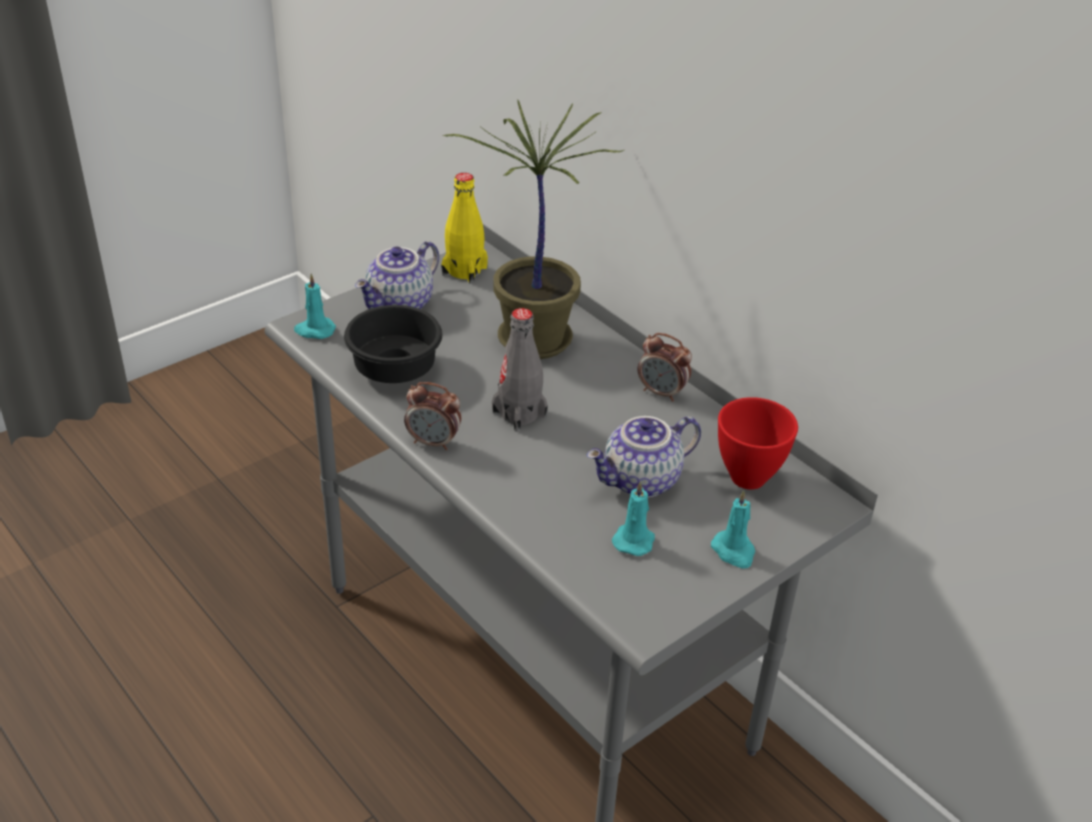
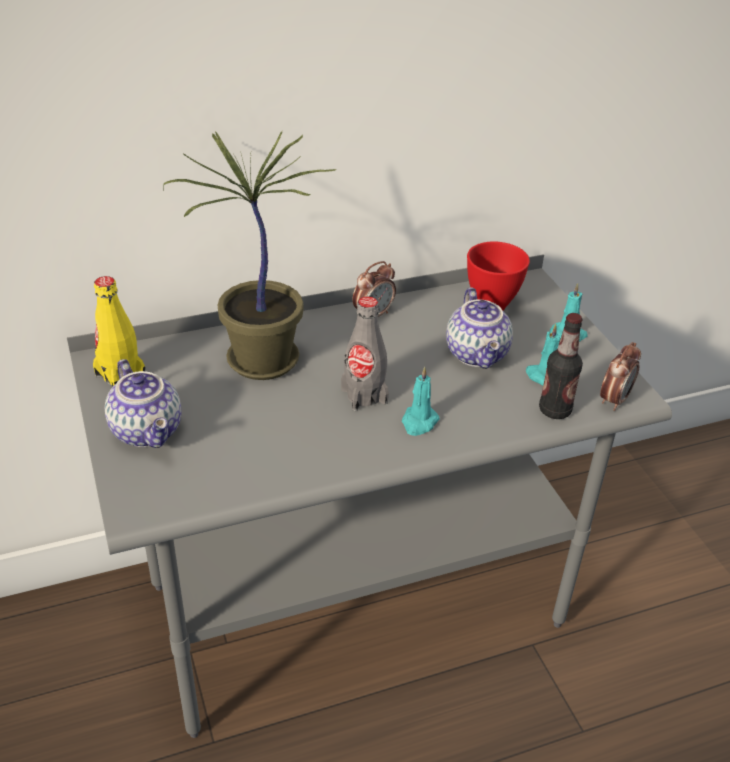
camera: 70 degrees left, 0 degrees up
(314, 330) = (150, 504): turquoise candle -> turquoise candle (419, 422)
(394, 371) = (258, 459): black bowl -> none
(433, 442) = (380, 456): alarm clock -> alarm clock (614, 400)
(575, 556) = (554, 410): none -> bottle

